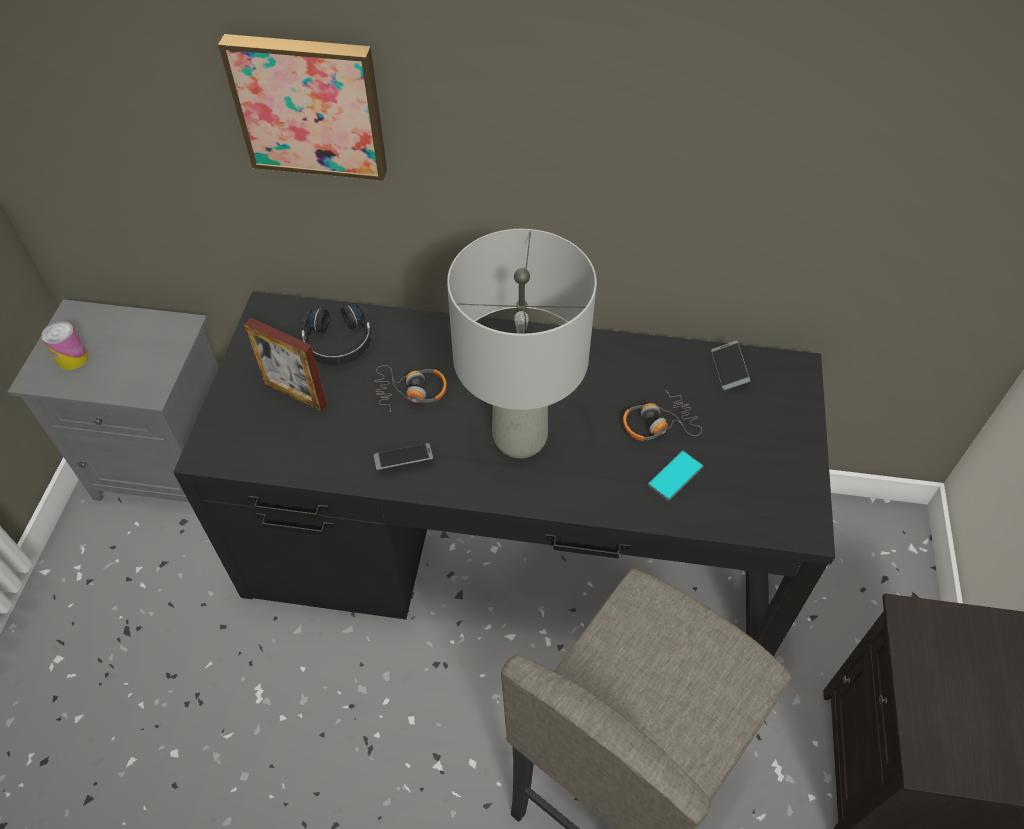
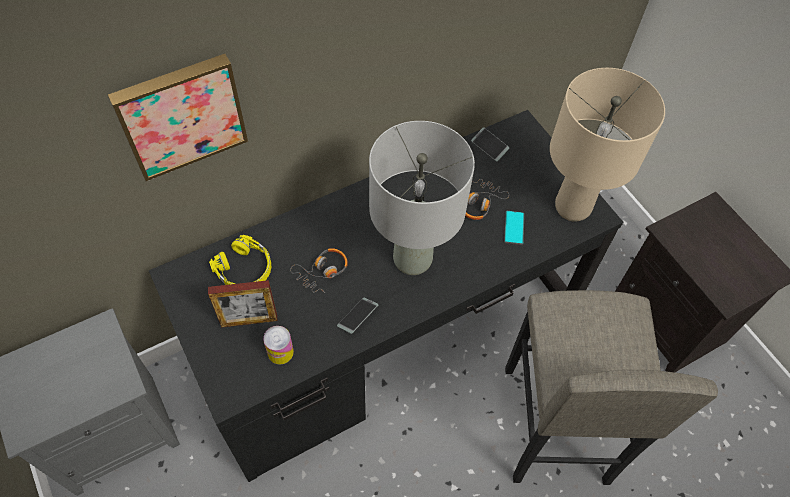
camera: 40 degrees left, 5 degrees up
(72, 358) = (37, 401): can -> can (280, 352)
(338, 343) = (245, 269): black headphones -> yellow headphones
(776, 498) = (572, 207): none -> beige table lamp

